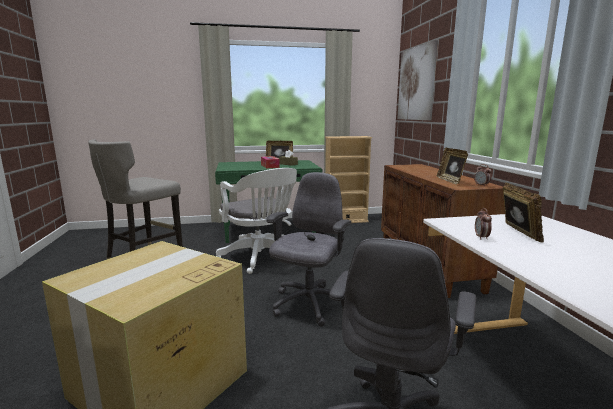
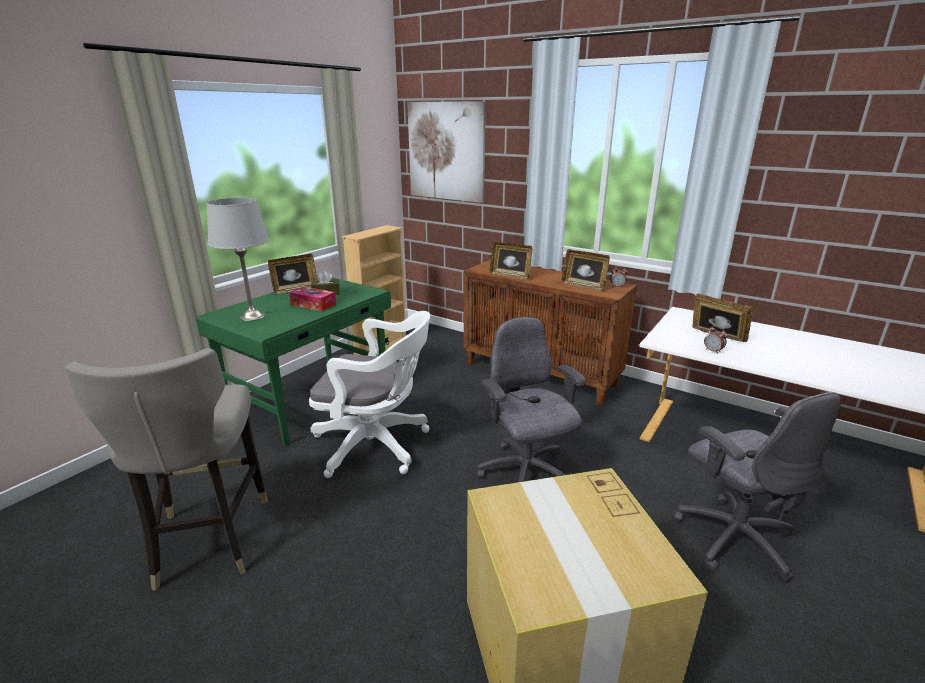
camera: 45 degrees left, 10 degrees up
(235, 165) = (252, 316): none -> grey table lamp
(408, 170) = (510, 276): none -> picture frame

